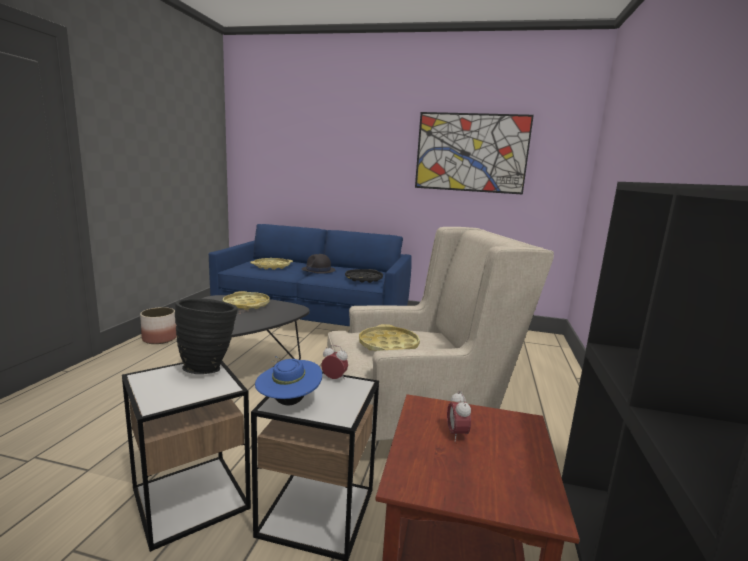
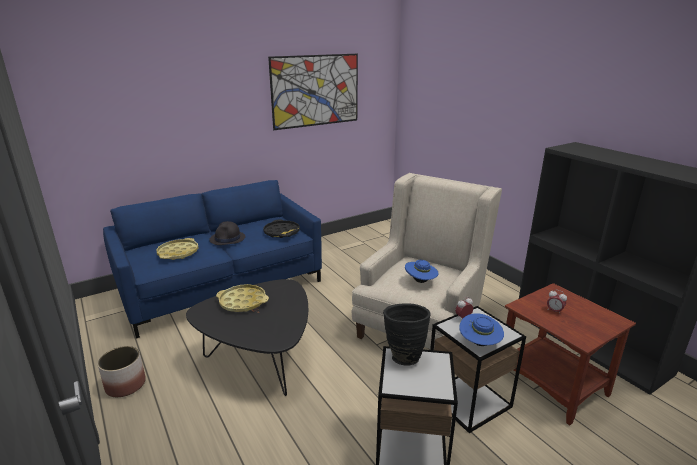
camera: 45 degrees left, 10 degrees up
(388, 345) = (420, 281): yellow tray -> blue hat

